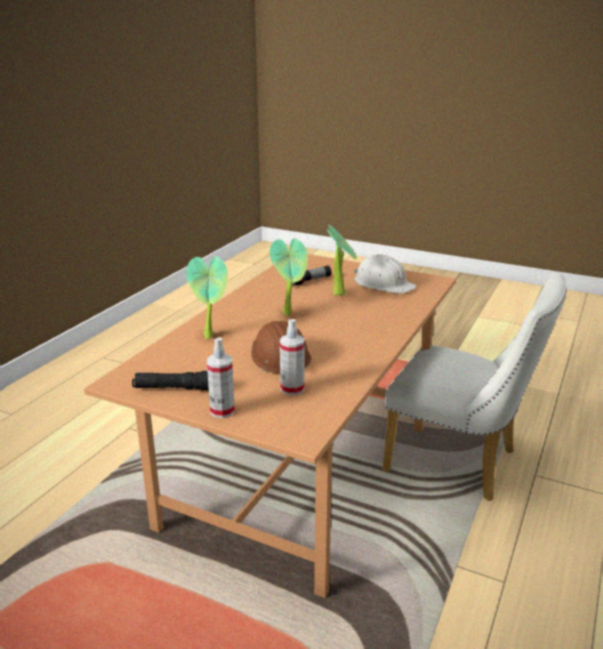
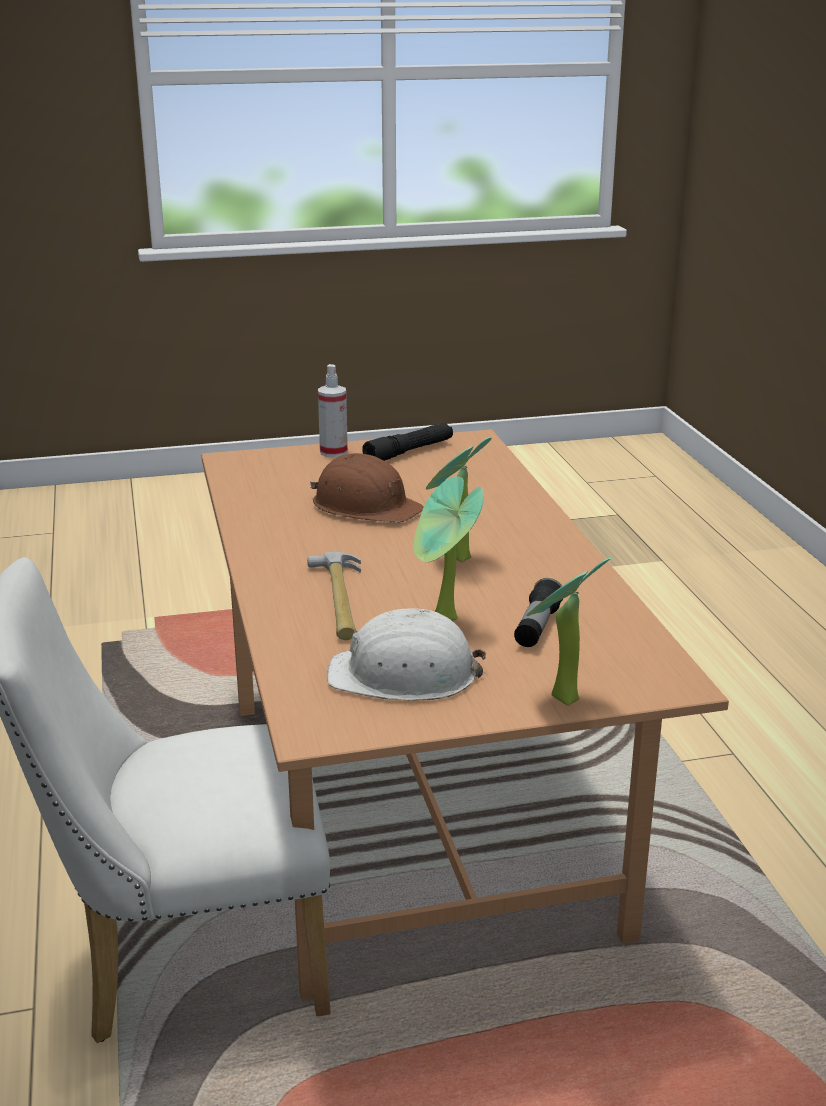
camera: 140 degrees right, 0 degrees up
(211, 336) = (486, 499): potted plant -> potted plant (558, 700)
(292, 389) = (298, 485): spray bottle -> none
(369, 314) = (339, 600): none -> hammer

